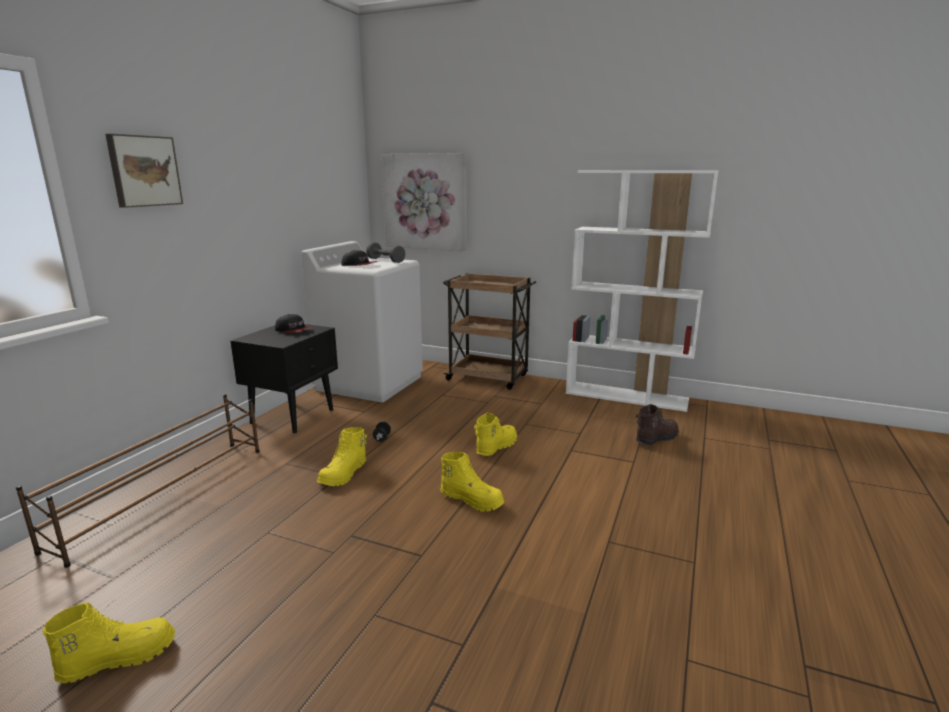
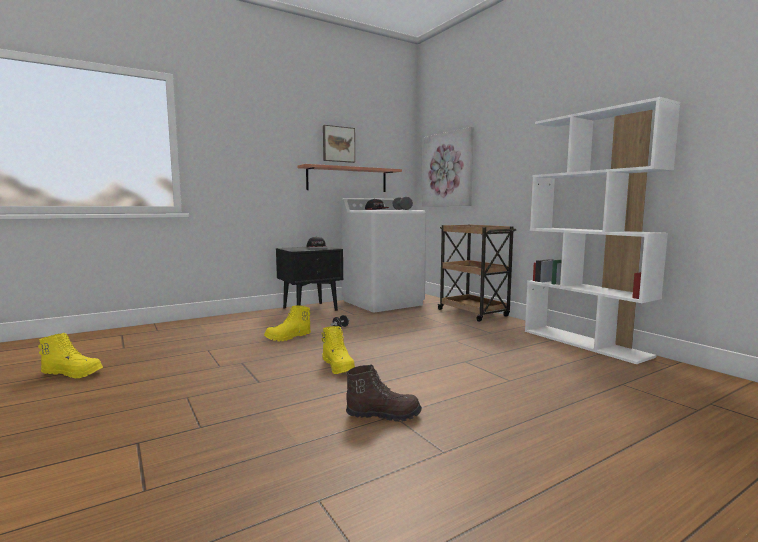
camera: 35 degrees right, 10 degrees down
(144, 171) = (229, 136): picture -> picture (338, 144)
(166, 494) = (196, 325): brown shoe rack -> none
(301, 221) = (347, 179): none -> shelf
(495, 447) = (407, 347): yellow boot -> none
(655, 438) = (562, 372): brown boot -> brown boot (383, 415)

